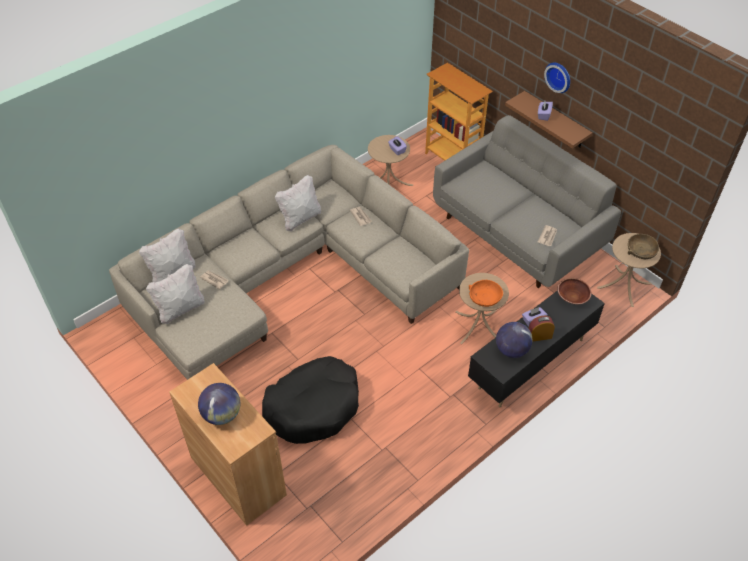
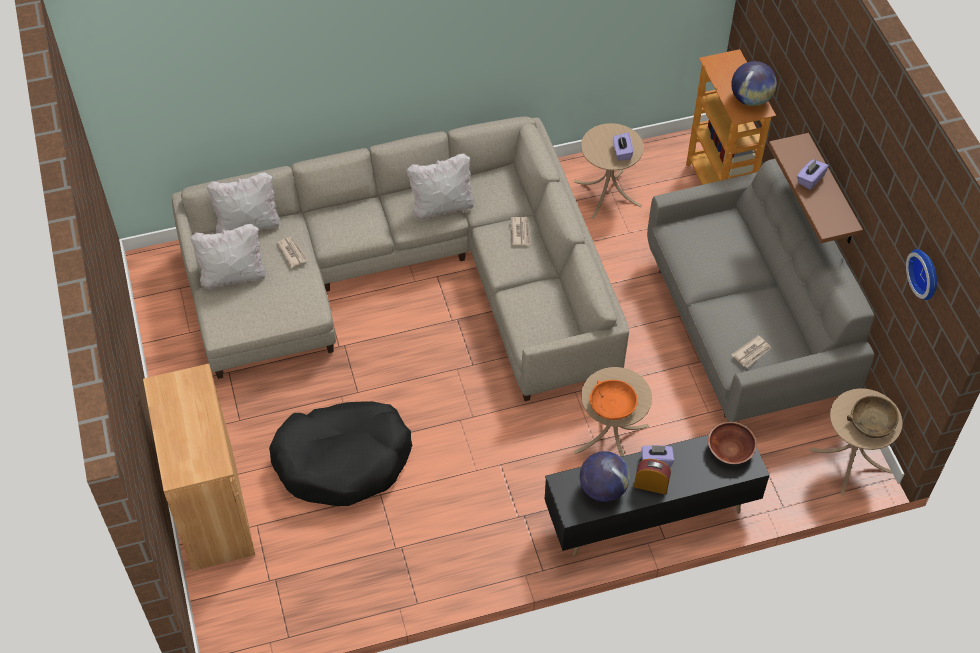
camera: 25 degrees right, 5 degrees up
(222, 414) = (185, 430): globe -> globe (750, 99)
(559, 76) = (842, 134): wall clock -> wall clock (926, 273)

